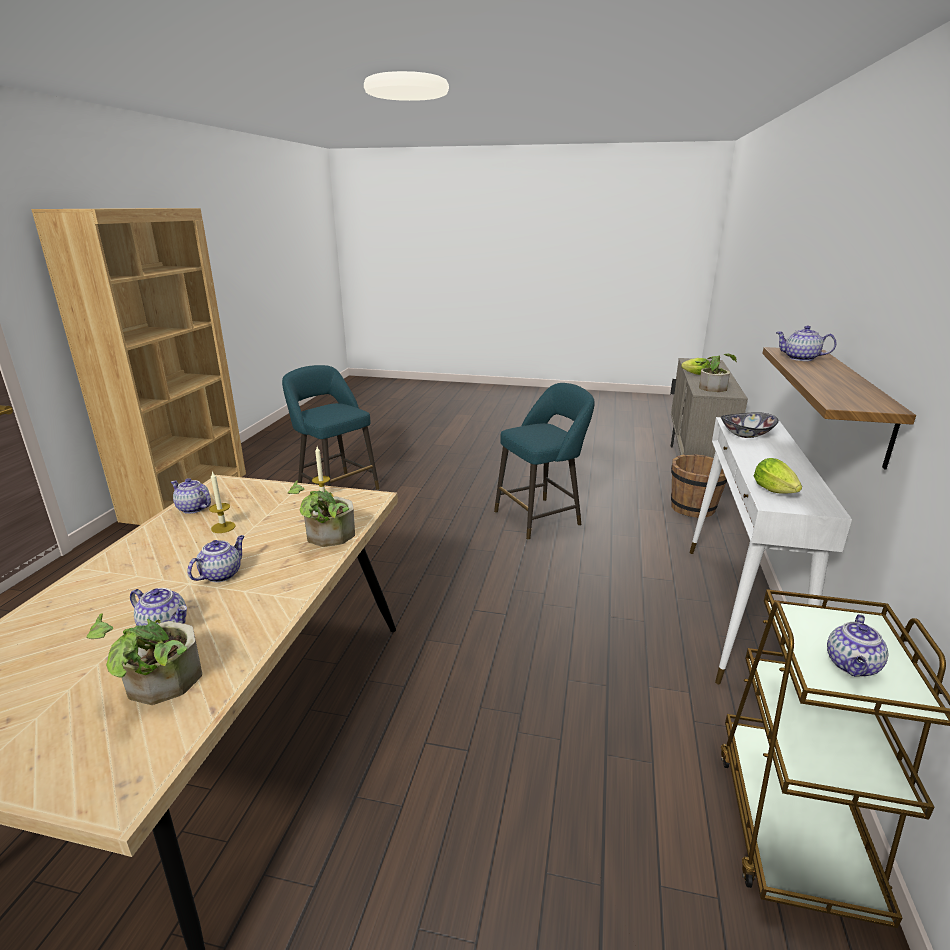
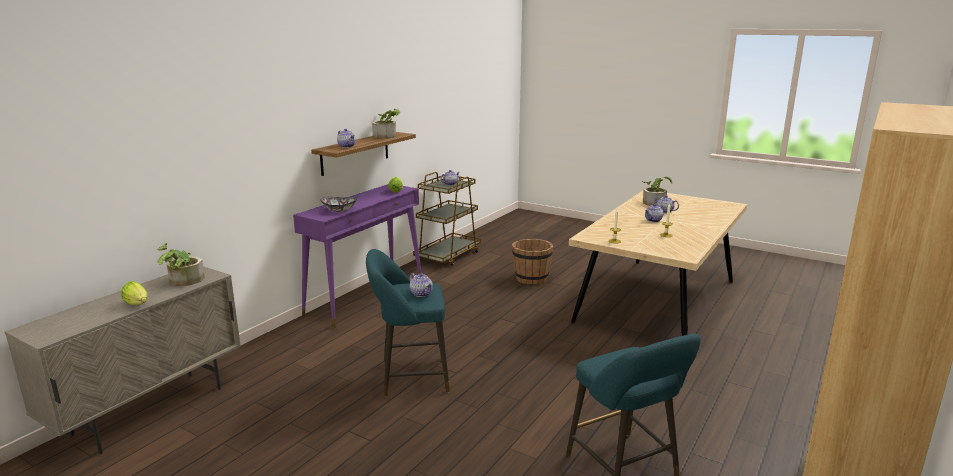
camera: 160 degrees left, 5 degrees down
(193, 508) = (692, 245): teapot -> teapot (421, 293)
(326, 538) = (609, 225): potted plant -> potted plant (387, 136)
(693, 508) = (264, 359): brown bucket -> brown bucket (531, 278)
(737, 612) = (366, 297): white console table -> purple console table

